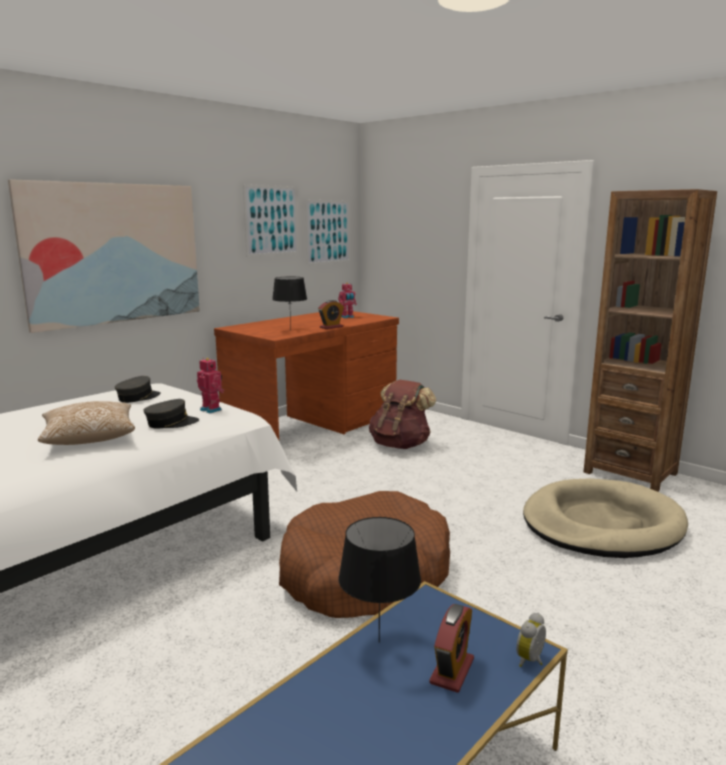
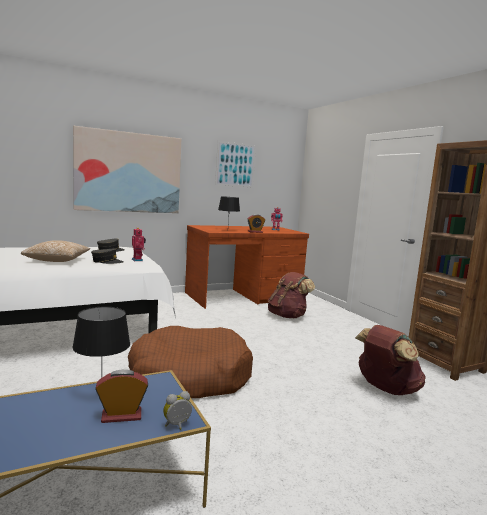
camera: 20 degrees right, 5 degrees down
(328, 232) = (276, 176): picture -> none
(452, 671) = (121, 416): alarm clock -> alarm clock turned 150 degrees counterclockwise
(601, 524) = (386, 389): beige dog bed -> brown backpack

